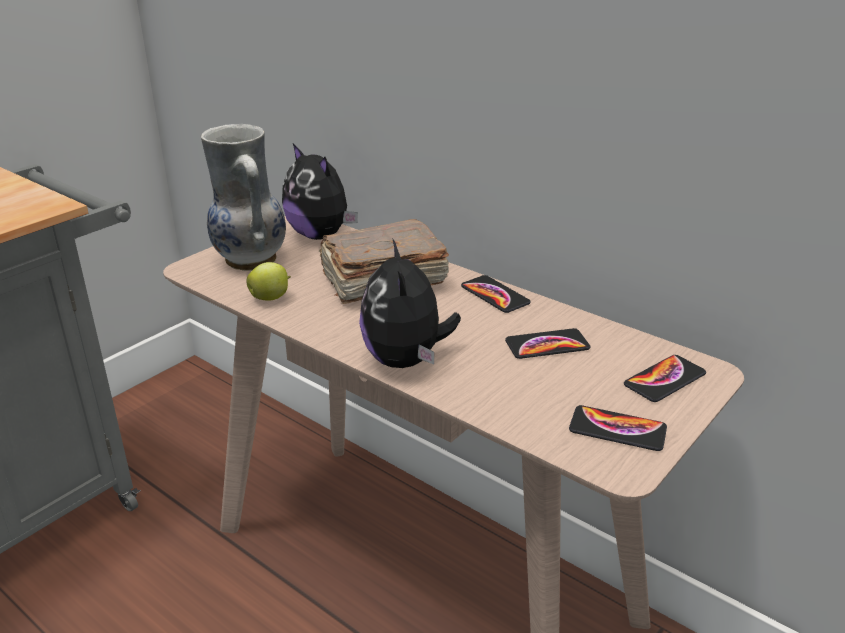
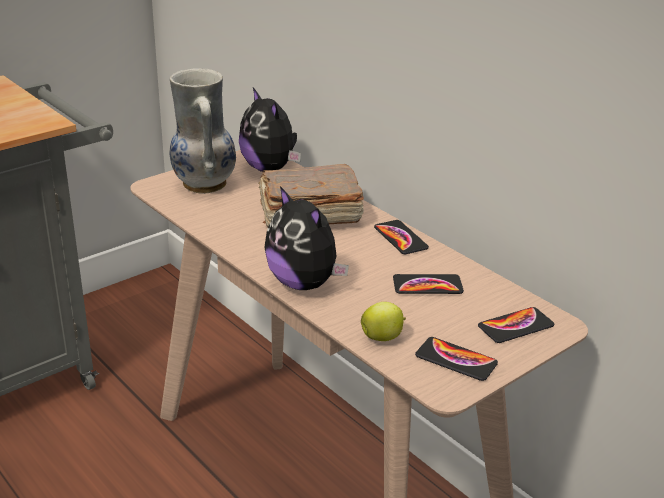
camera: 10 degrees right, 0 degrees up
(271, 298) = (211, 219): apple -> apple (382, 338)
(406, 360) = (304, 283): plush toy -> plush toy turned 45 degrees counterclockwise

